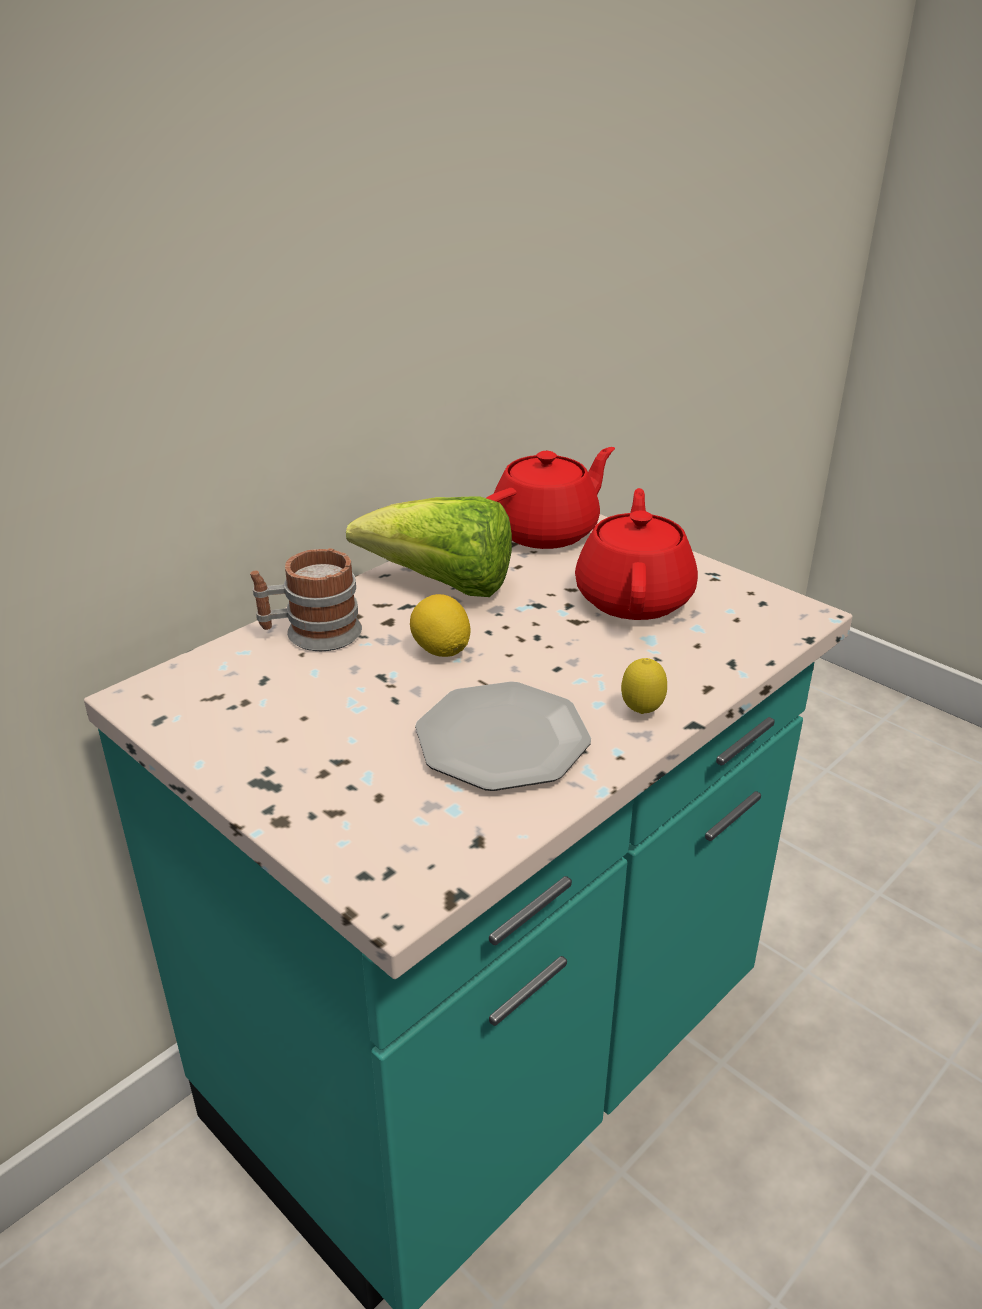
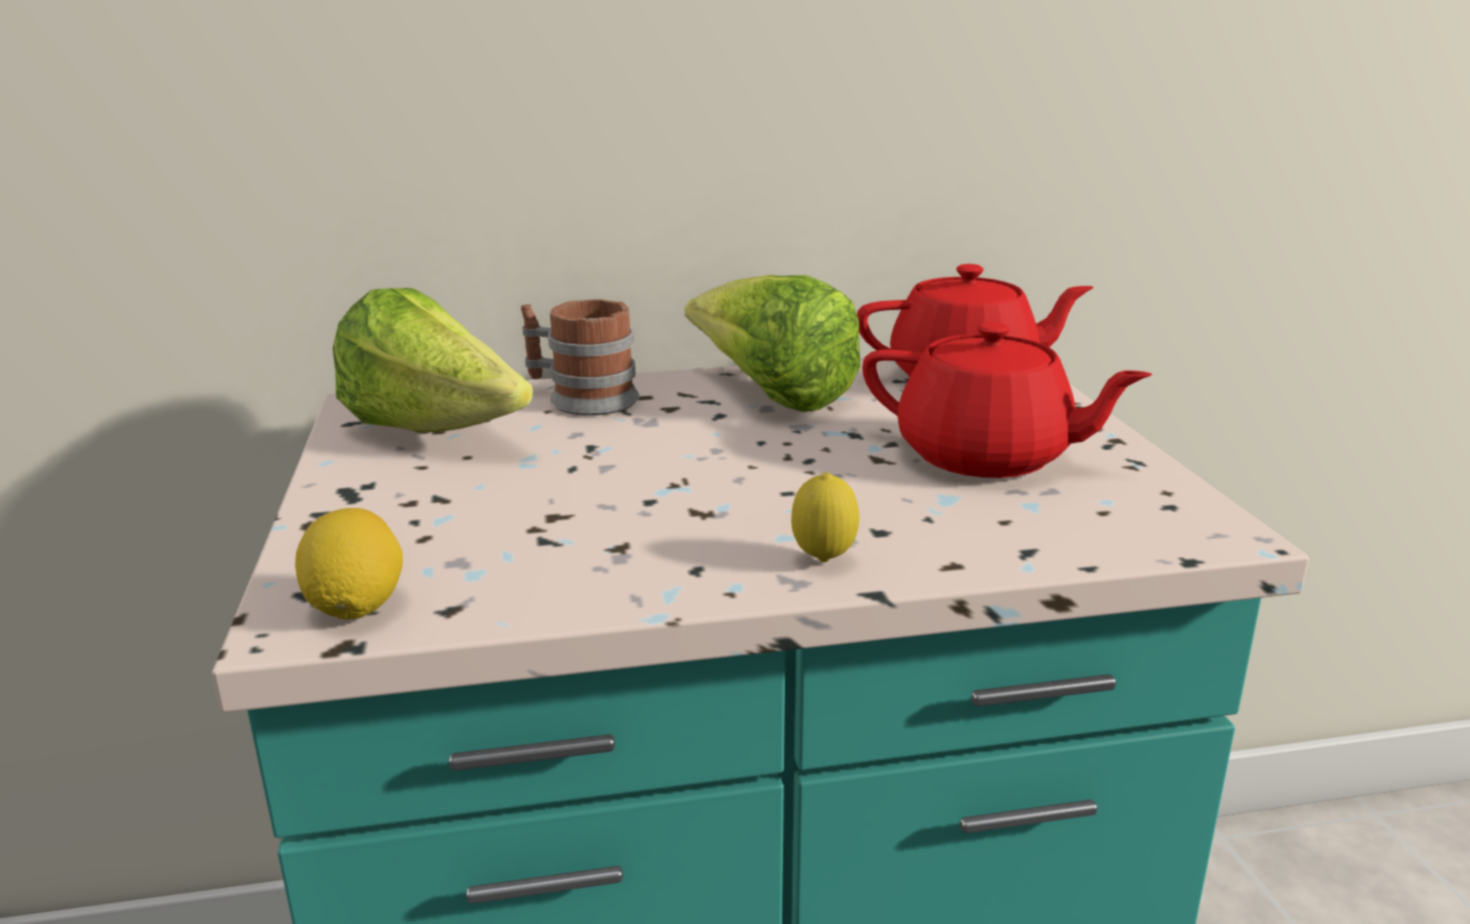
camera: 35 degrees right, 10 degrees down
(246, 704) = (436, 432): none -> lettuce
(441, 651) = (683, 443): lemon -> lemon (356, 608)
(504, 740) = (623, 534): plate -> none
(634, 597) = (987, 457): red teapot -> red teapot turned 75 degrees clockwise

